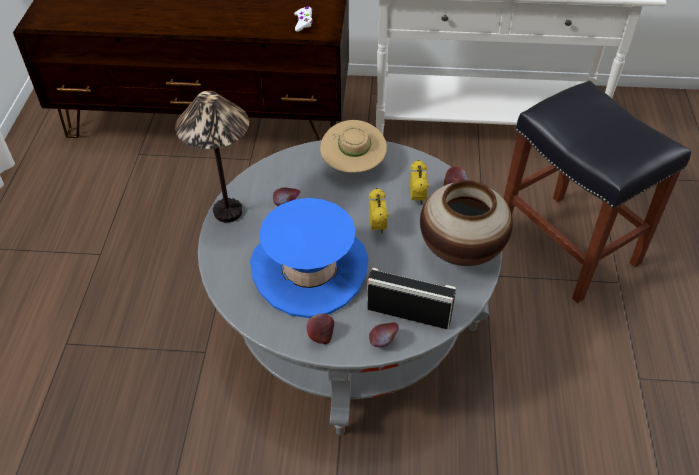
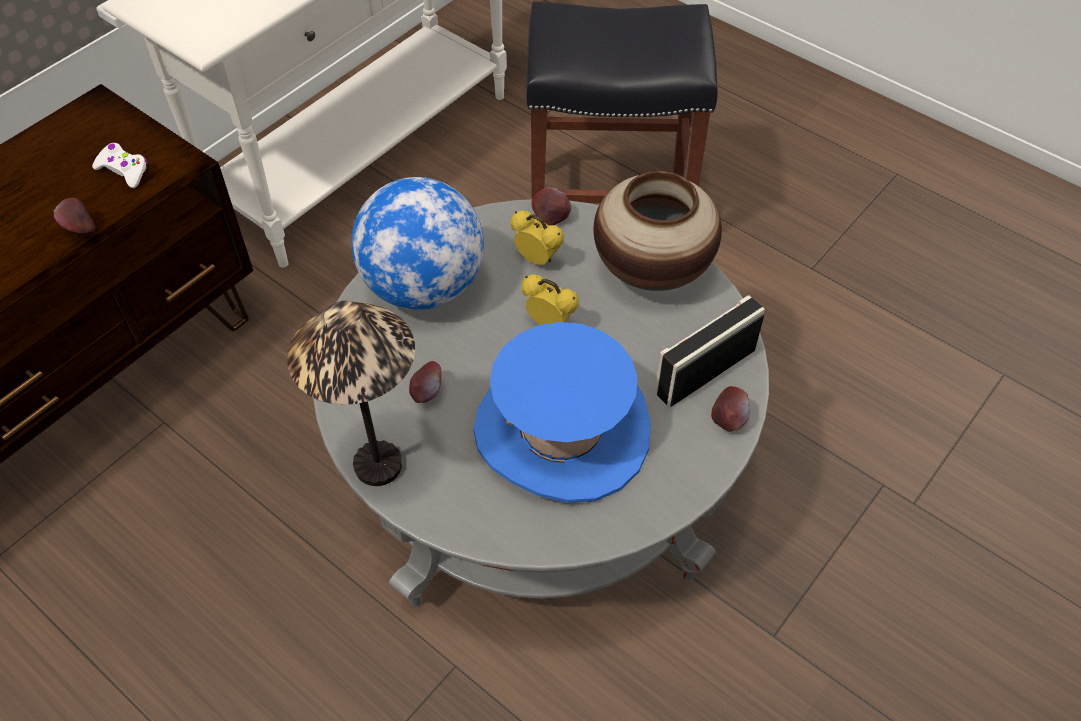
camera: 55 degrees left, 5 degrees up
(321, 335) = (674, 475): apple -> apple (79, 230)
(353, 166) = (424, 287): beige hat -> globe

